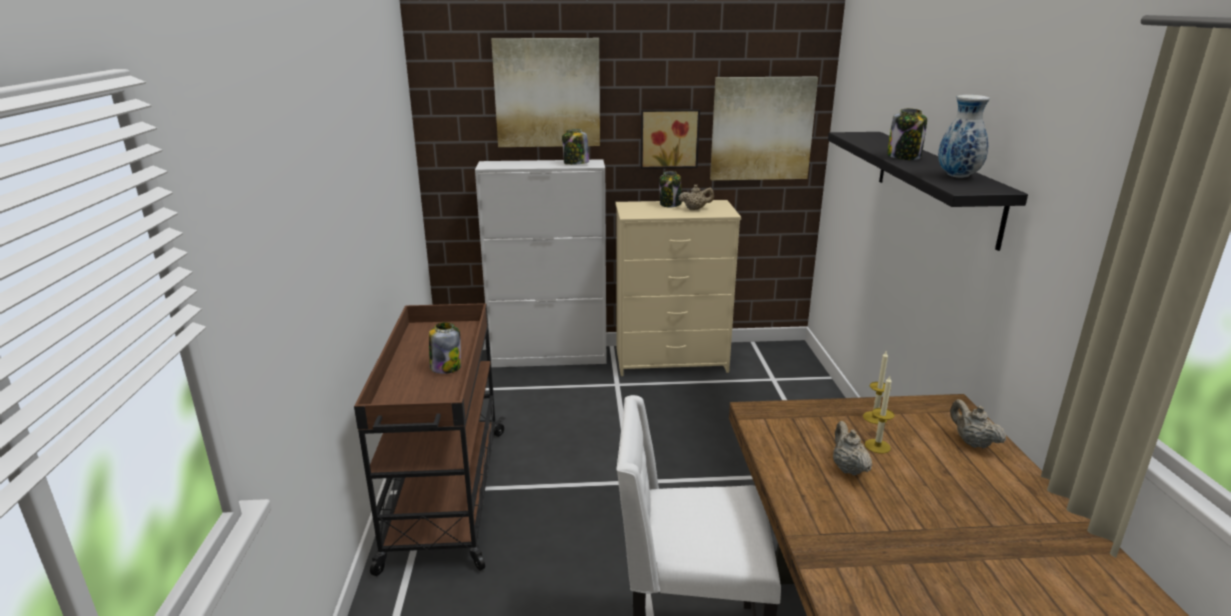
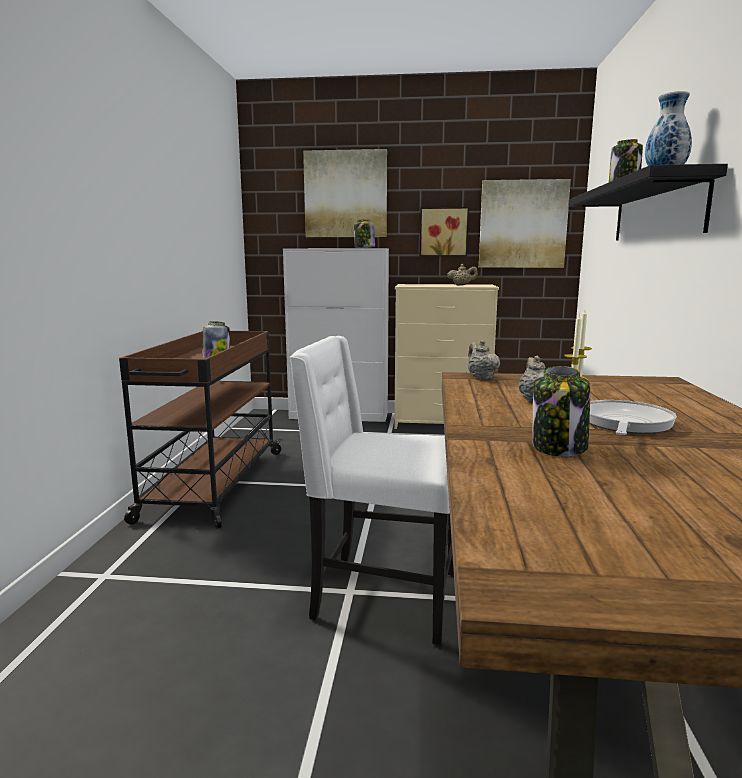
camera: 10 degrees right, 10 degrees down
(670, 204) = (442, 284): jar -> jar (559, 448)
(946, 516) = (624, 424): none -> frying pan
(972, 442) = (674, 395): beige teapot -> beige teapot (481, 377)

